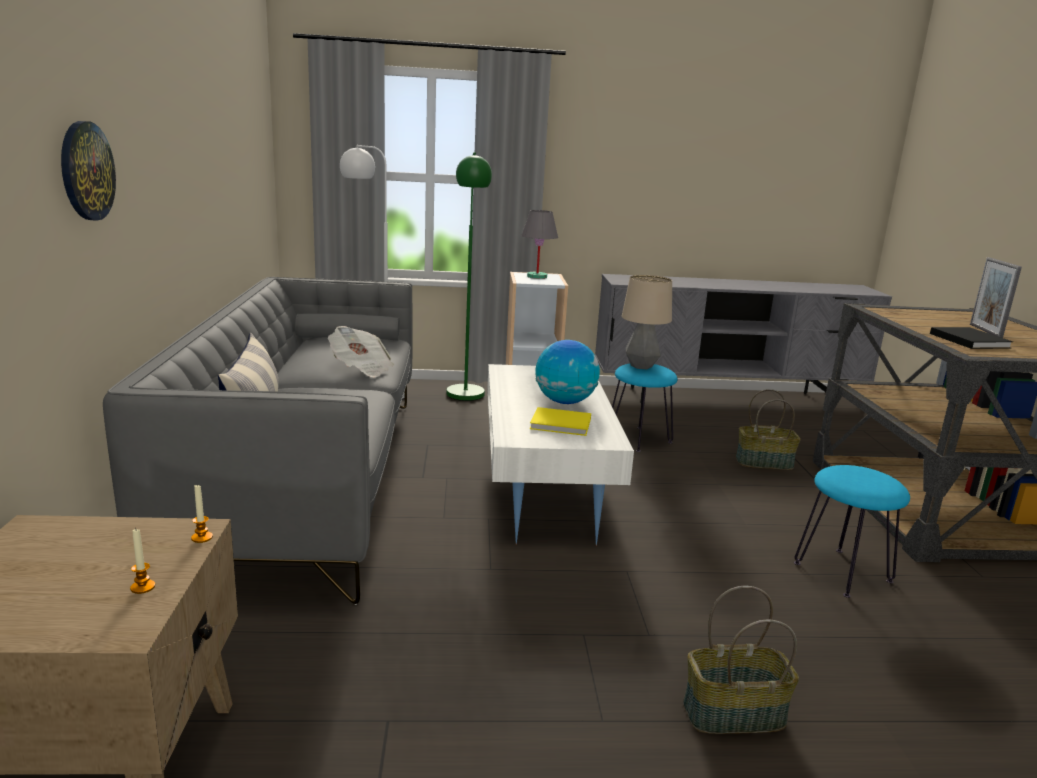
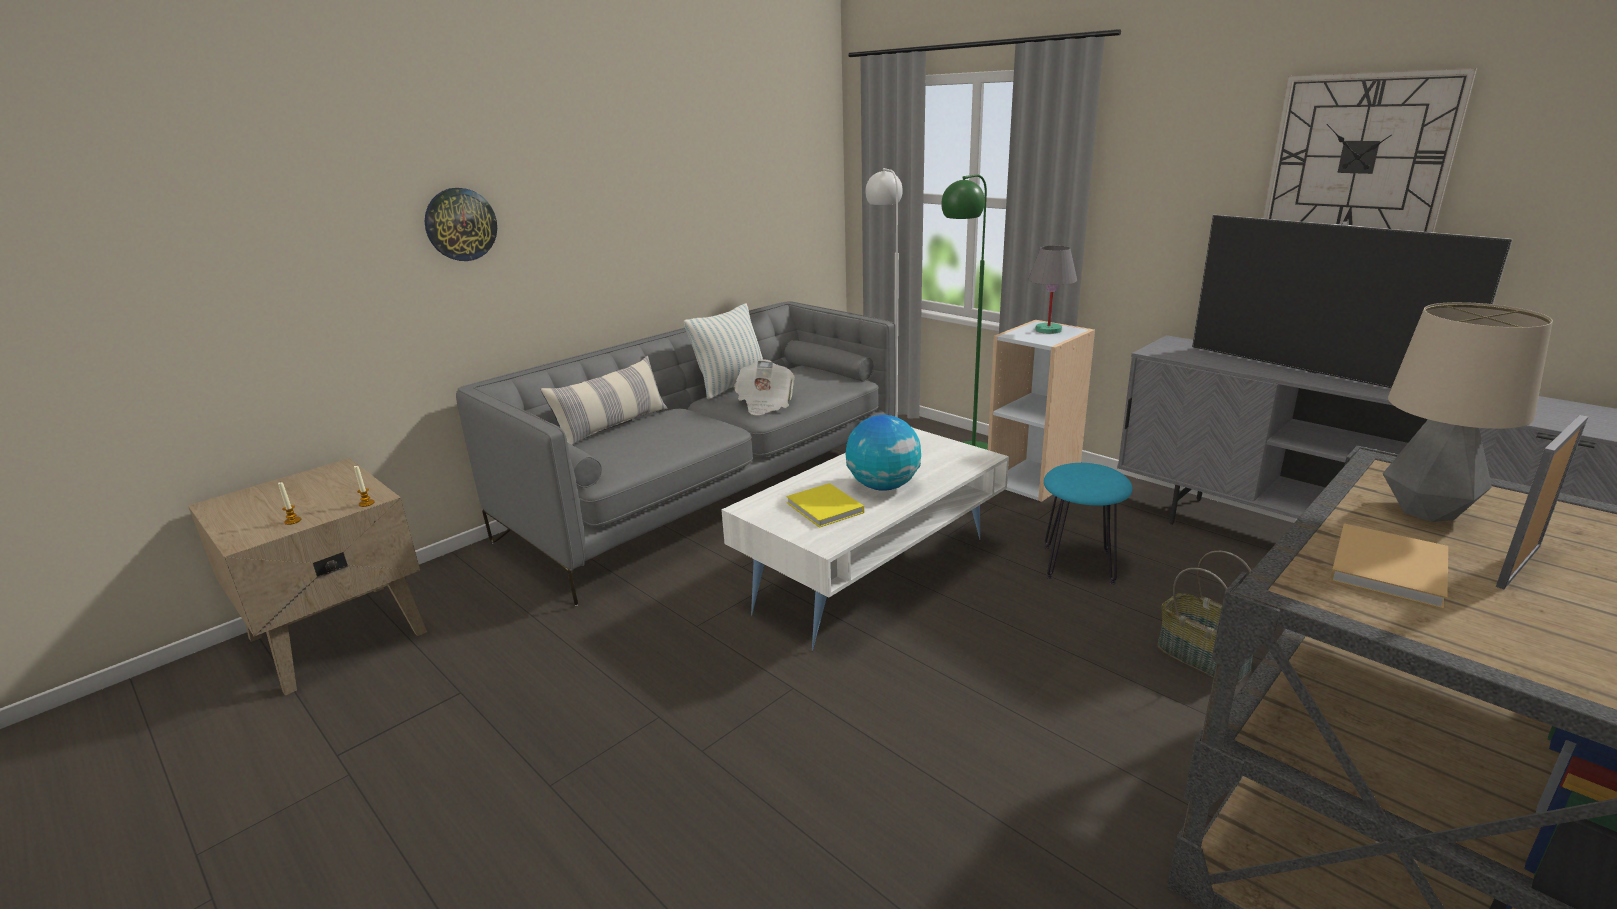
camera: 50 degrees right, 5 degrees up
(295, 361) = (731, 386): none -> pillow
(641, 366) = (1086, 470): table lamp -> table lamp (1426, 511)
(710, 150) = (1359, 156): none -> wall clock
(712, 283) = (1313, 372): none -> television
(733, 715) = (631, 858): basket -> none
(843, 572) = (1022, 830): turquoise stool -> none
(967, 340) = (1388, 567): black book -> beige book

